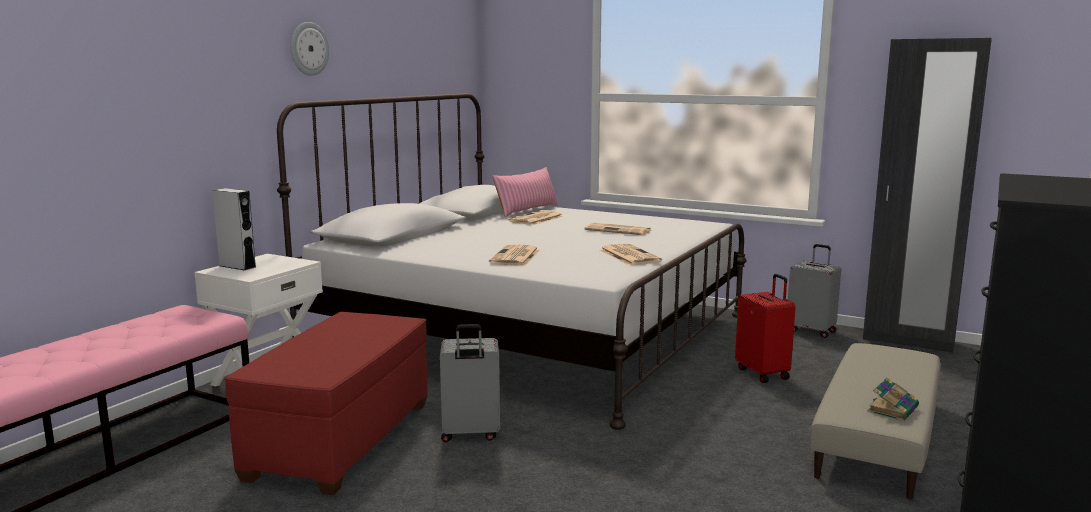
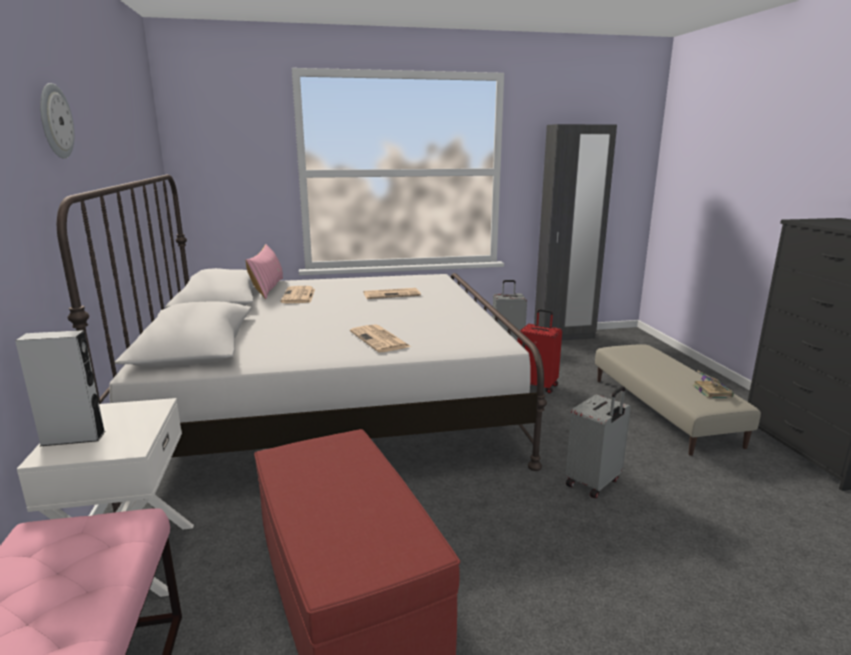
camera: 40 degrees left, 5 degrees up
(470, 434) = (449, 528): grey suitcase -> grey suitcase (594, 483)
(628, 255) = (459, 317): newspaper -> none

